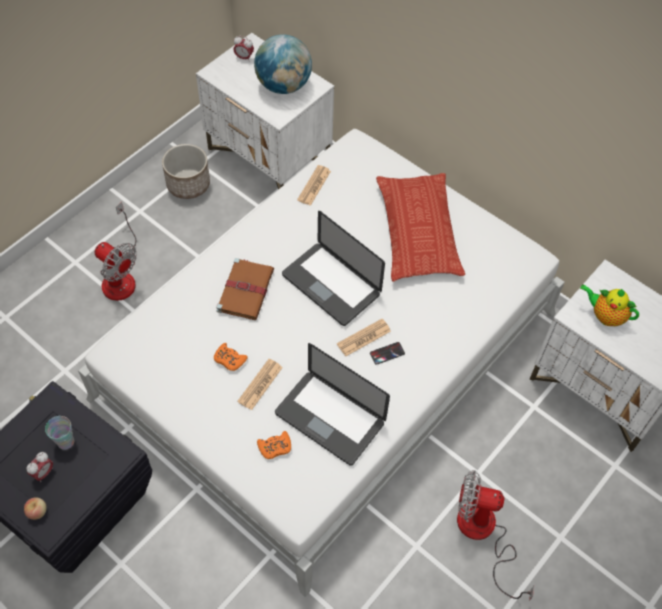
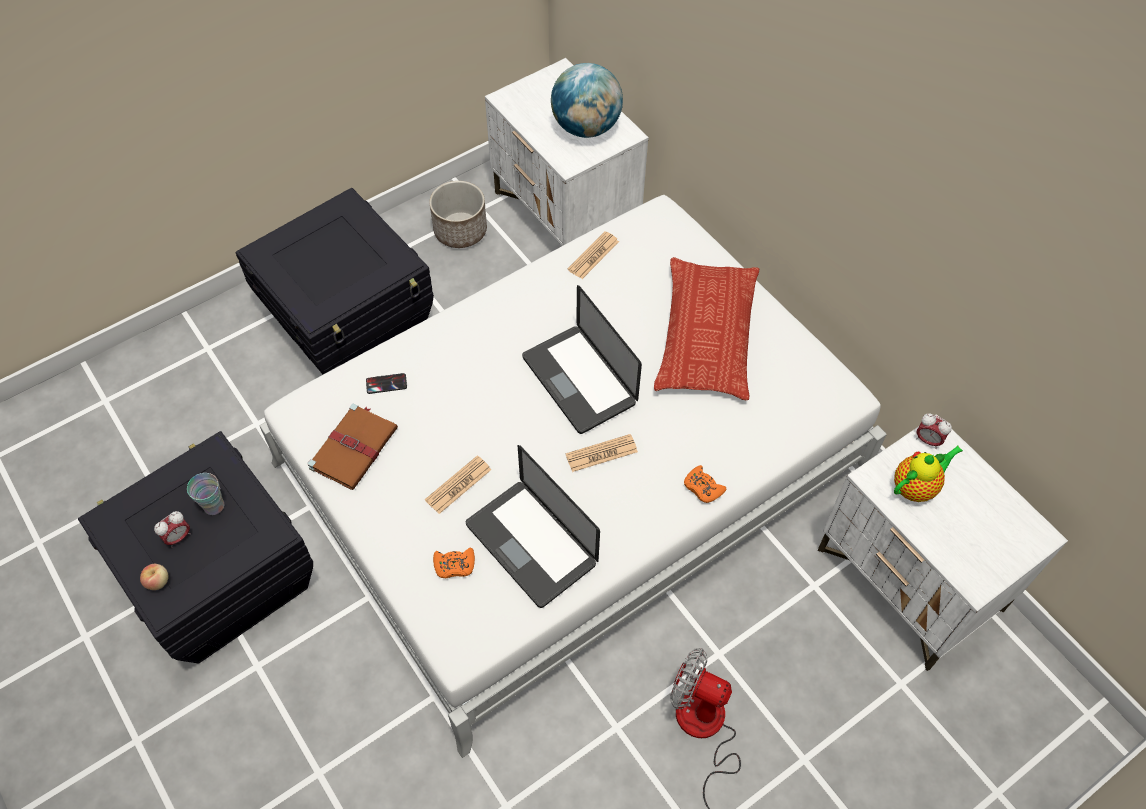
camera: 15 degrees right, 0 degrees up
(120, 275) = (351, 324): fan -> black storage box
(229, 359) = (430, 447): orange game controller -> orange game controller (703, 487)
(244, 58) = (547, 86): alarm clock -> alarm clock (927, 440)
(246, 289) = (474, 366): brown book -> brown book (354, 447)
(387, 353) = (625, 478): phone -> phone (386, 383)
(605, 316) = (916, 487): teapot -> teapot turned 105 degrees clockwise

